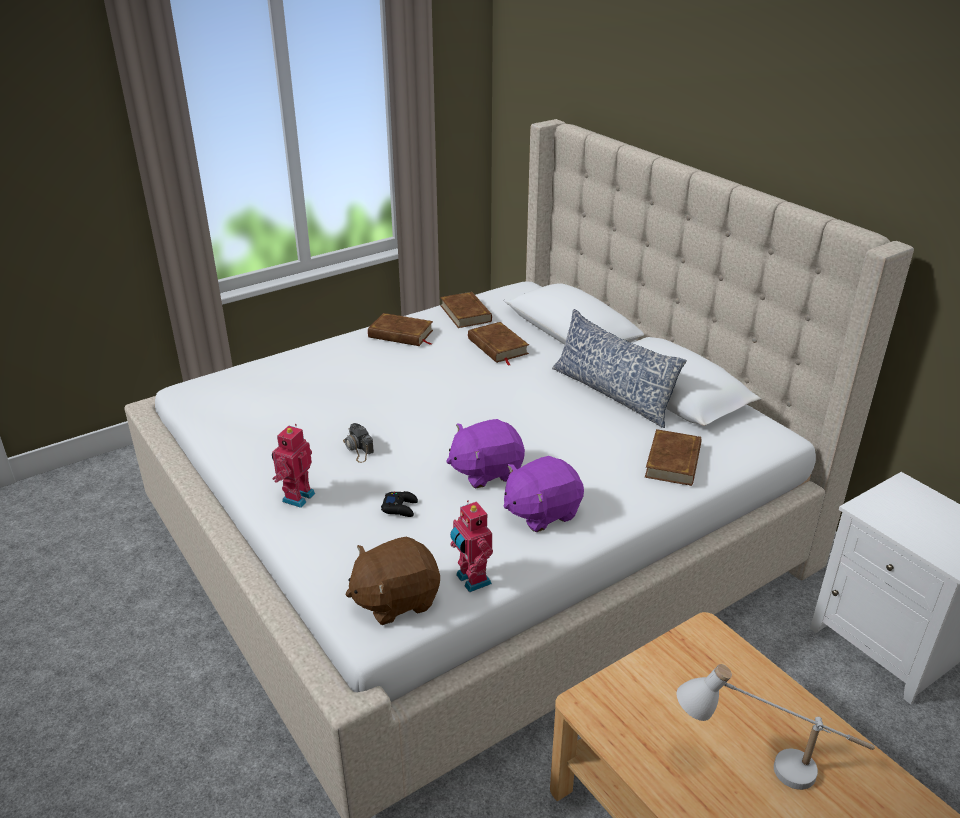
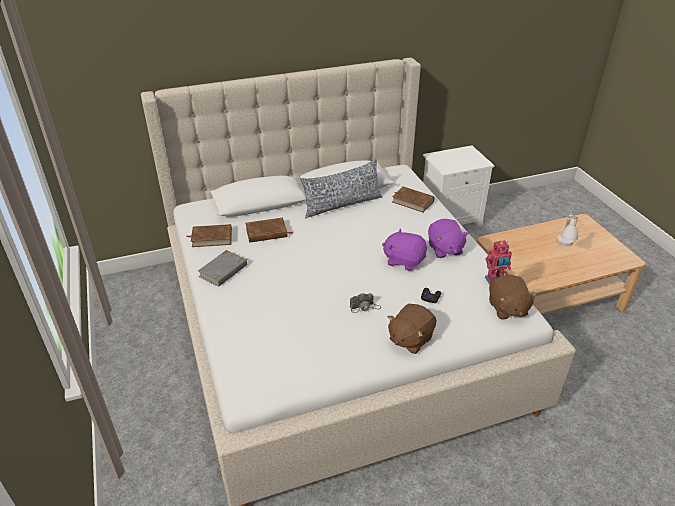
camera: 75 degrees left, 5 degrees up
(296, 497) = (410, 339): toy robot -> brown plush toy
(401, 334) = (223, 271): brown book -> grey book
(486, 471) = (404, 261): purple plush toy -> purple plush toy turned 120 degrees clockwise

